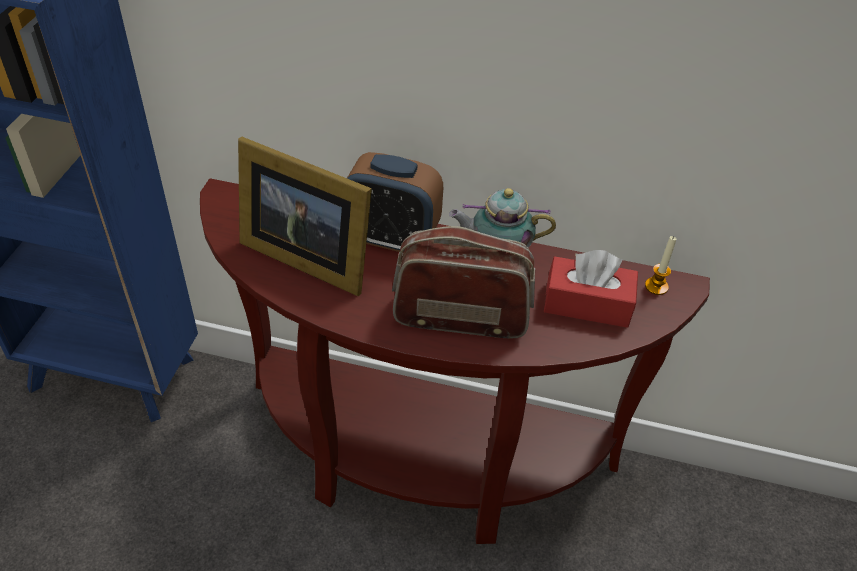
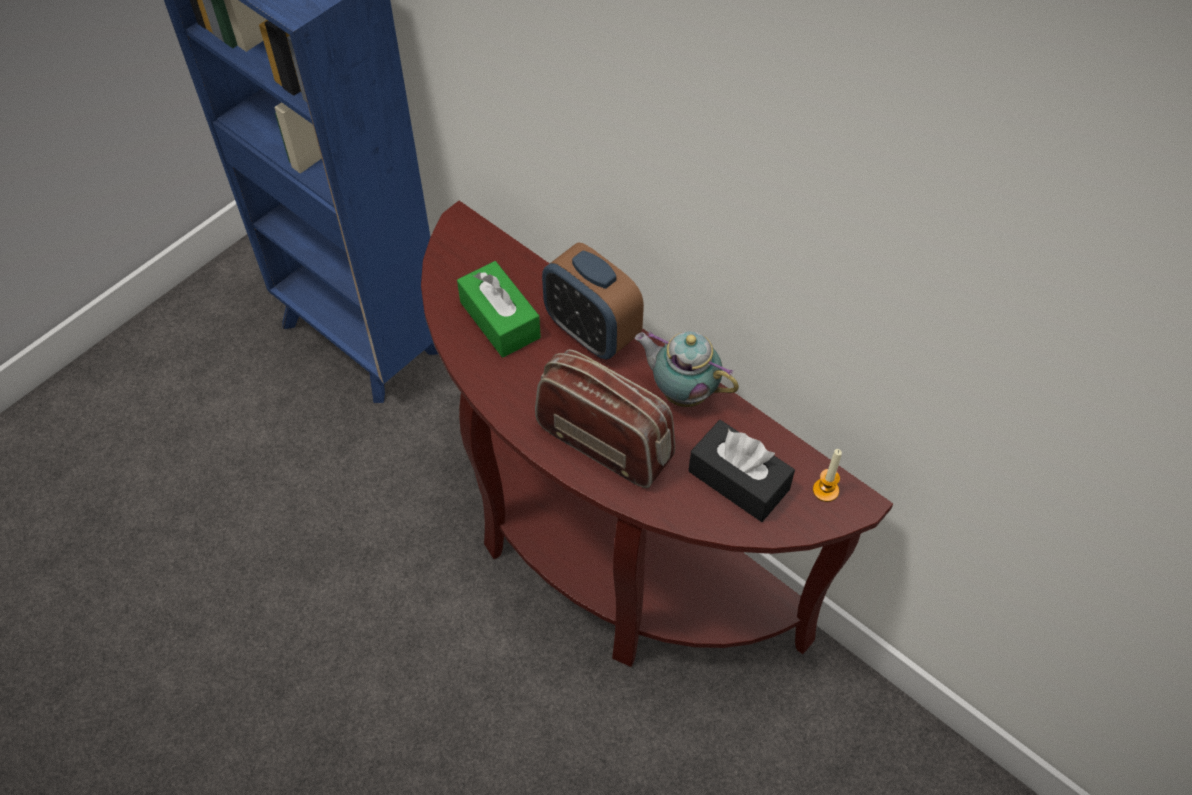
camera: 30 degrees right, 10 degrees up
(305, 255) = (500, 320): picture frame -> green tissue box
(587, 304) = (738, 480): red tissue box -> black tissue box

